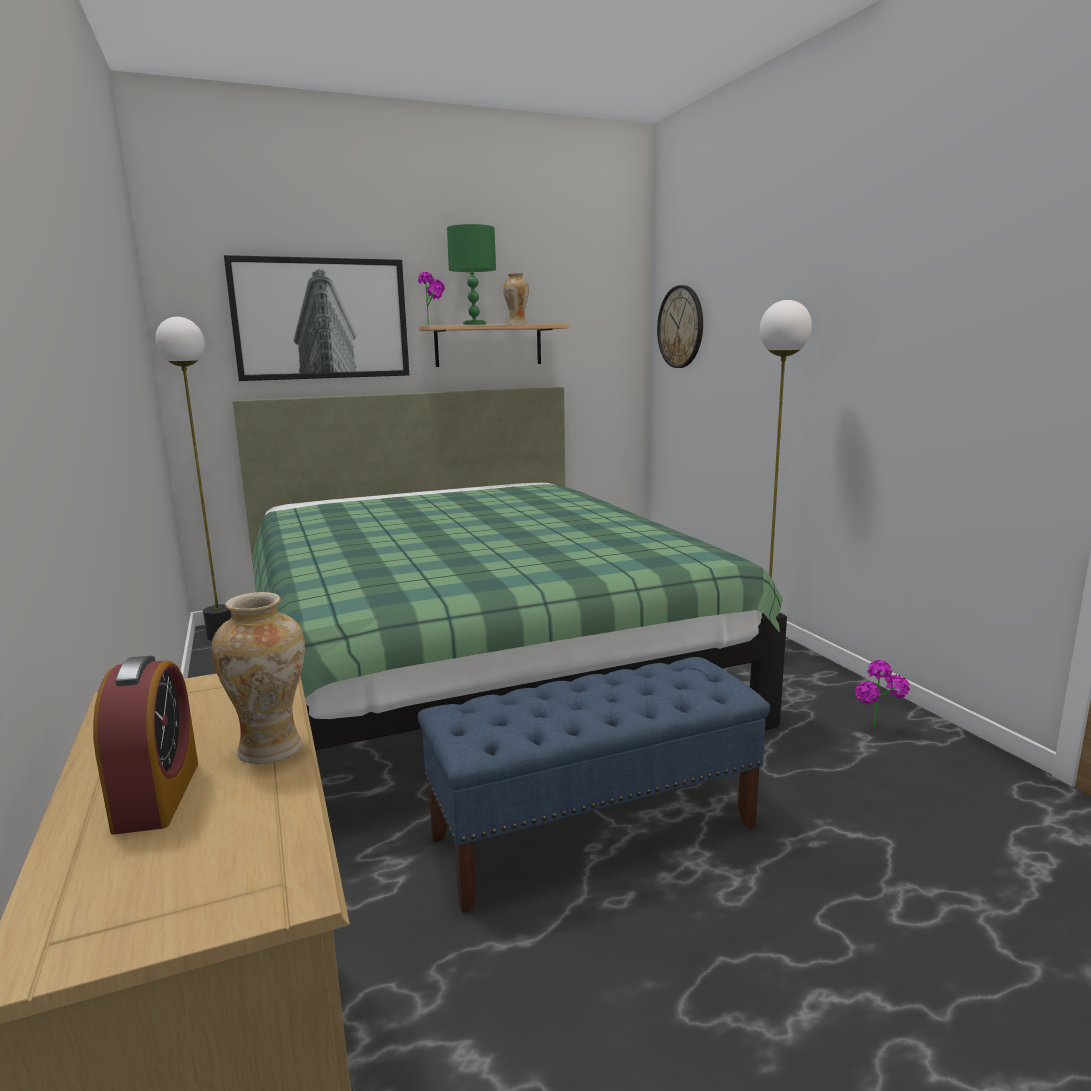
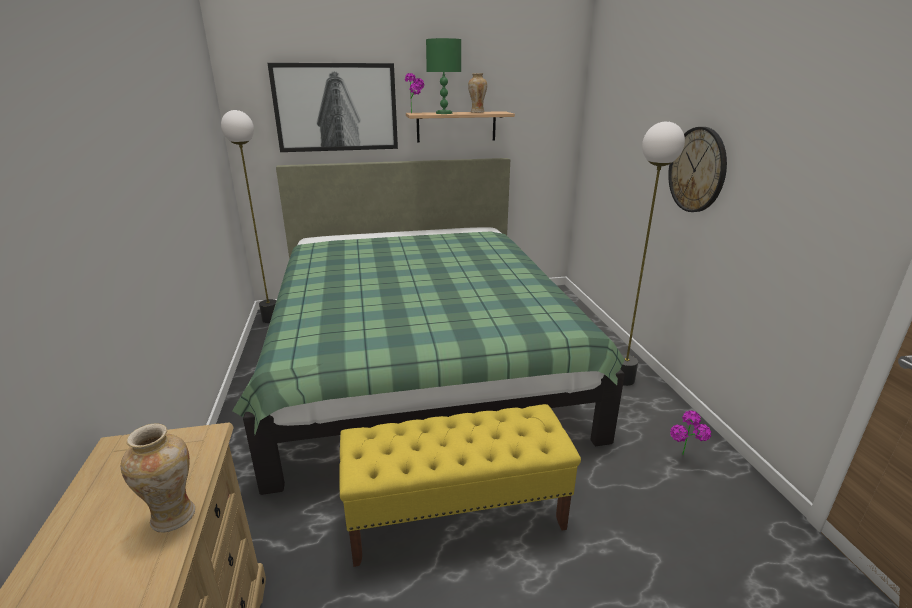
camera: 10 degrees right, 10 degrees up
(157, 795) = (88, 553): alarm clock -> none
(595, 831) = (457, 515): blue bench -> yellow bench
(681, 327) = (601, 117): wall clock -> wall clock (697, 170)

